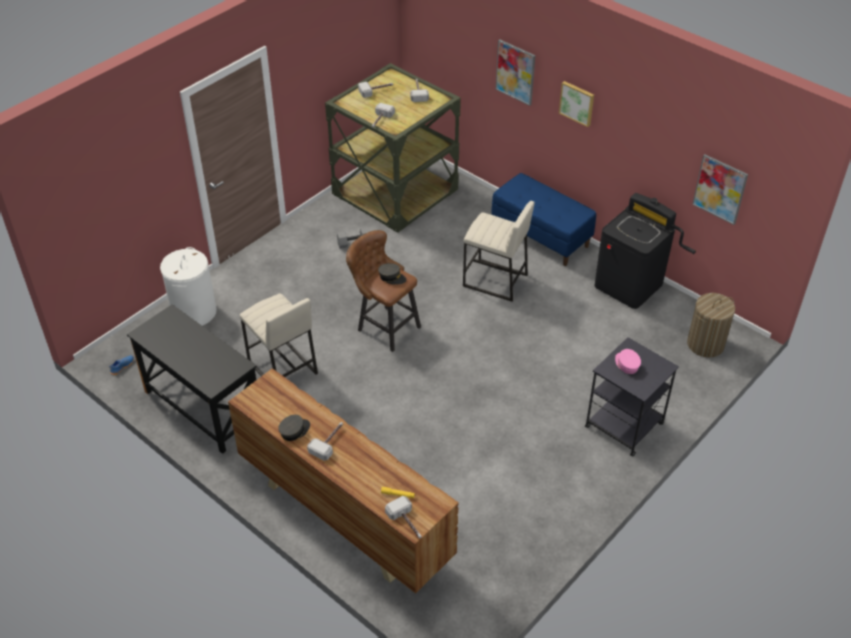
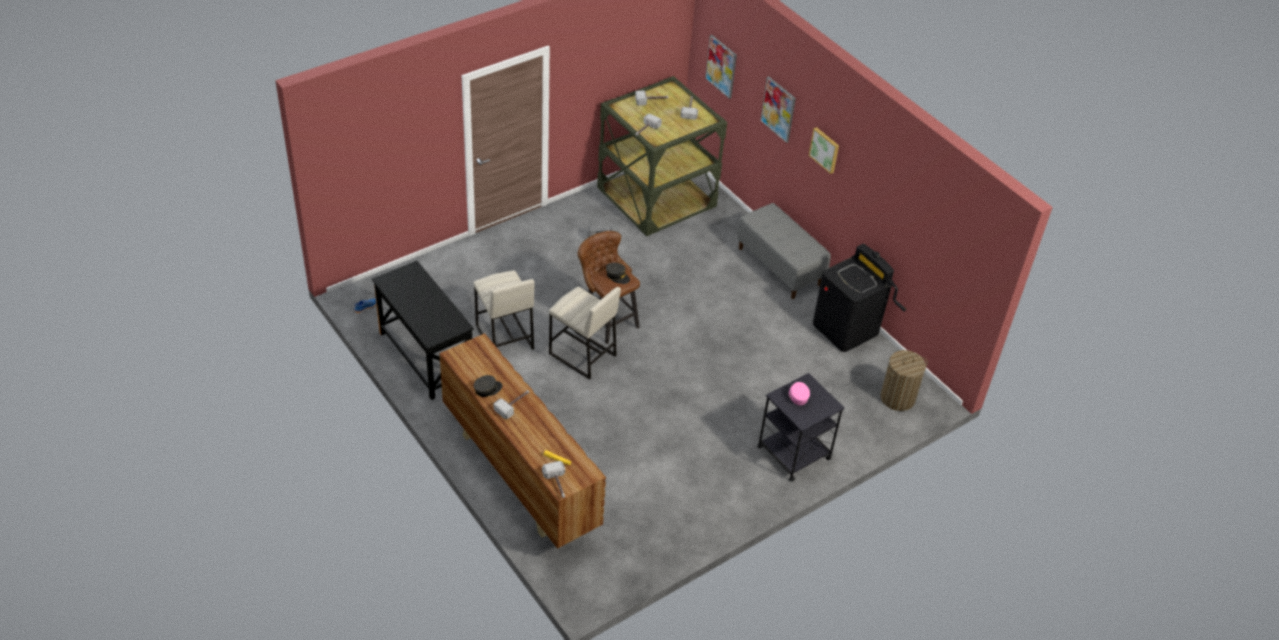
camera: 10 degrees right, 0 degrees up
(194, 312) = (440, 272): white laundry basket -> none
(495, 280) = (722, 299): beige stool -> beige stool (582, 355)
(541, 236) = (780, 266): blue bench -> grey bench
(720, 189) = (931, 256): picture -> picture (721, 66)

